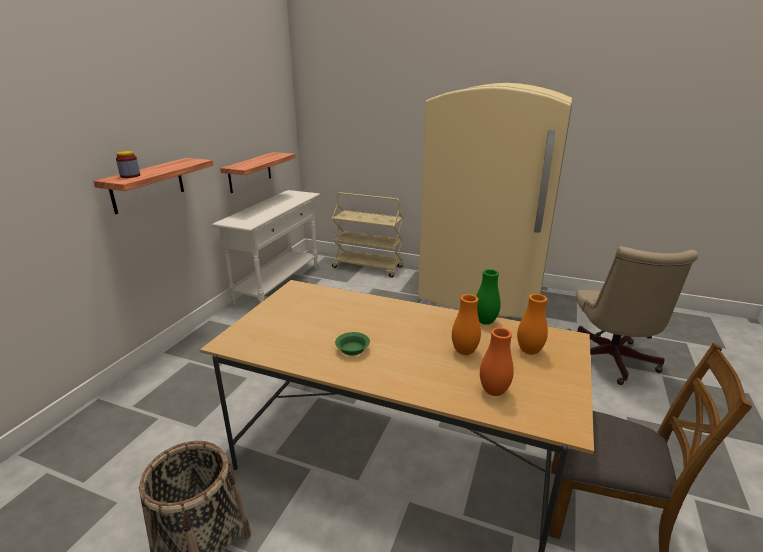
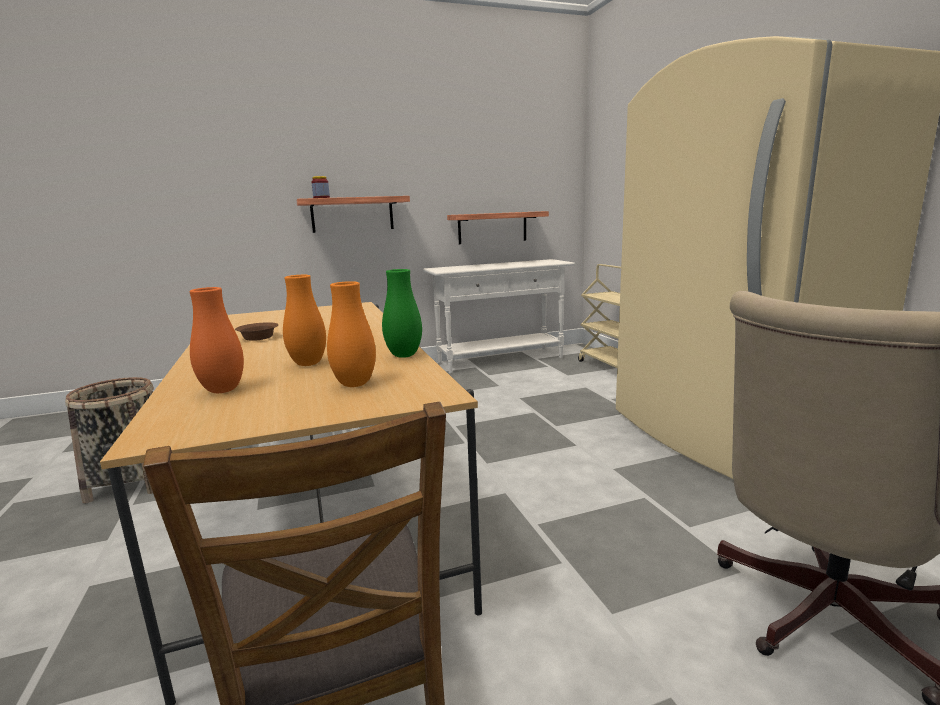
camera: 50 degrees right, 10 degrees down
(353, 350) = (258, 338): green bowl -> brown bowl

